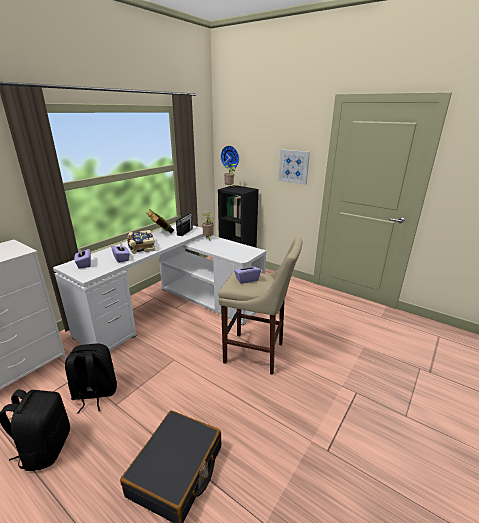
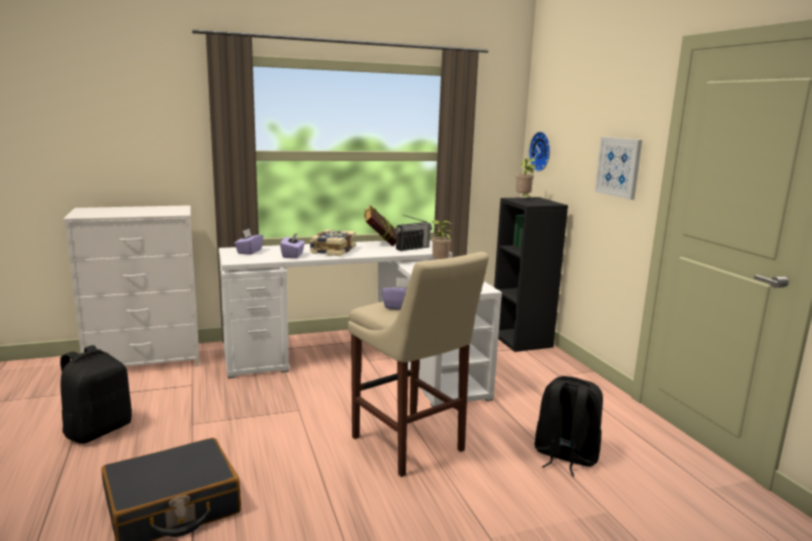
camera: 35 degrees right, 10 degrees down
(94, 394) = (185, 406): black backpack -> black backpack (564, 456)

